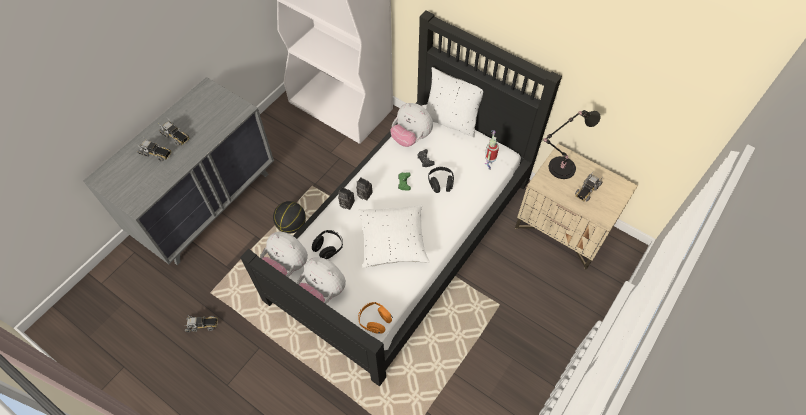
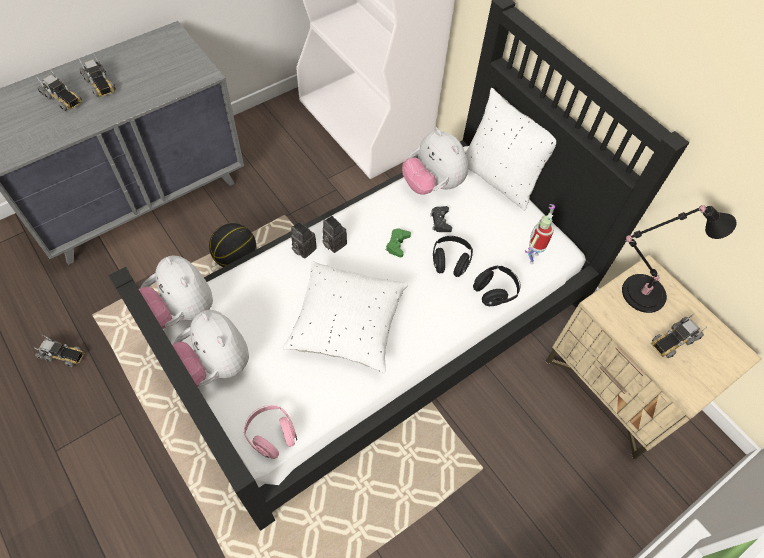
camera: 15 degrees right, 0 degrees up
(328, 248) = (251, 303): black headphones -> black headphones (494, 291)
(374, 321) = (271, 435): orange headphones -> pink headphones

